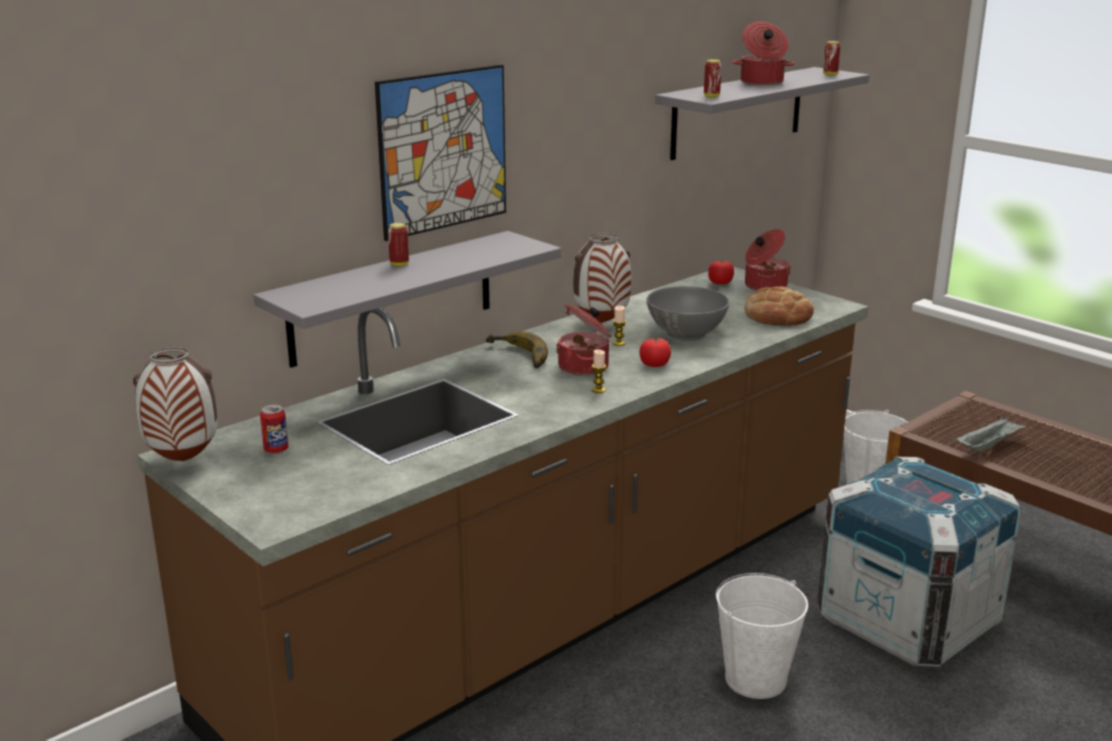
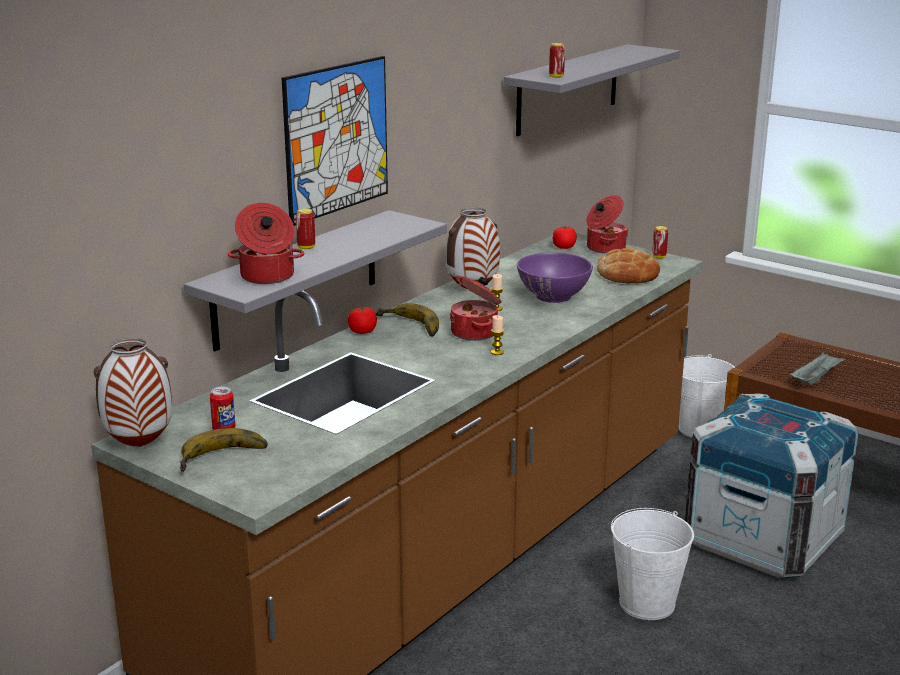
camera: 10 degrees left, 0 degrees up
(261, 481) = (224, 458): none -> banana
(654, 364) = (537, 326): tomato -> tomato (362, 331)
(686, 334) = (553, 296): grey bowl -> purple bowl
(761, 82) = (591, 61): cooking pot -> cooking pot (267, 277)
(830, 74) = (646, 51): can -> can (659, 257)

